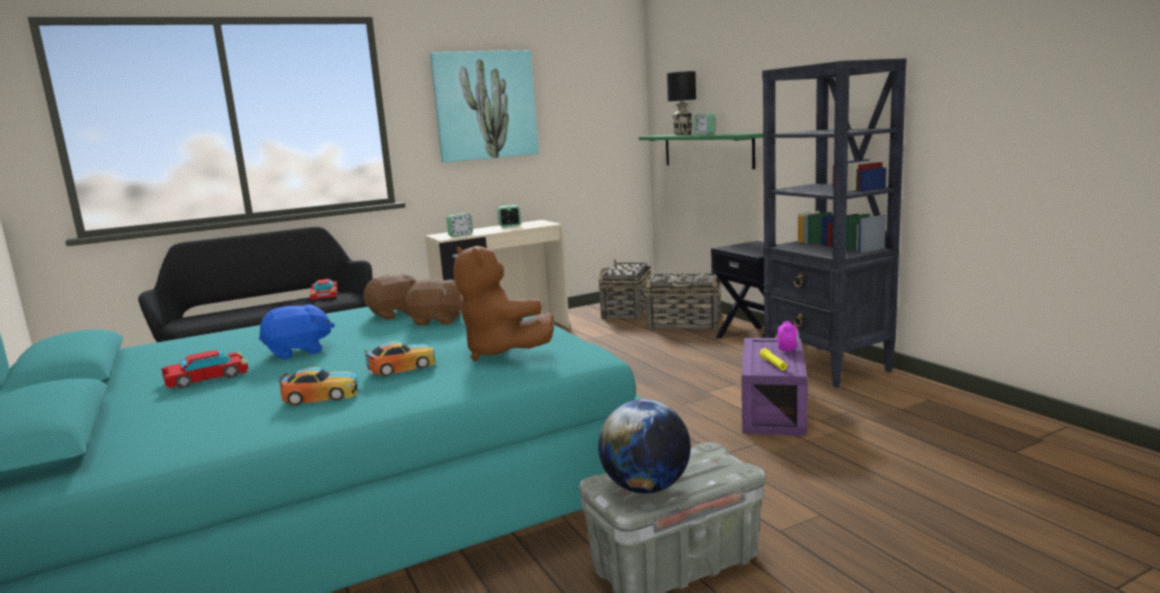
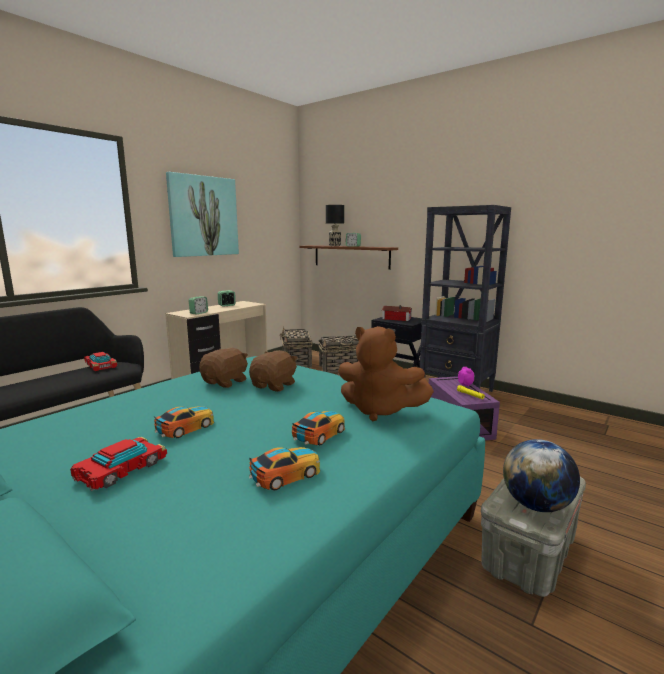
camera: 25 degrees left, 0 degrees up
(298, 352) = (186, 427): blue plush toy -> toy car
(438, 321) = (274, 385): brown plush toy -> brown plush toy turned 45 degrees counterclockwise
(707, 150) = (351, 256): green shelf -> brown shelf
(752, 247) = (396, 318): none -> toy house

